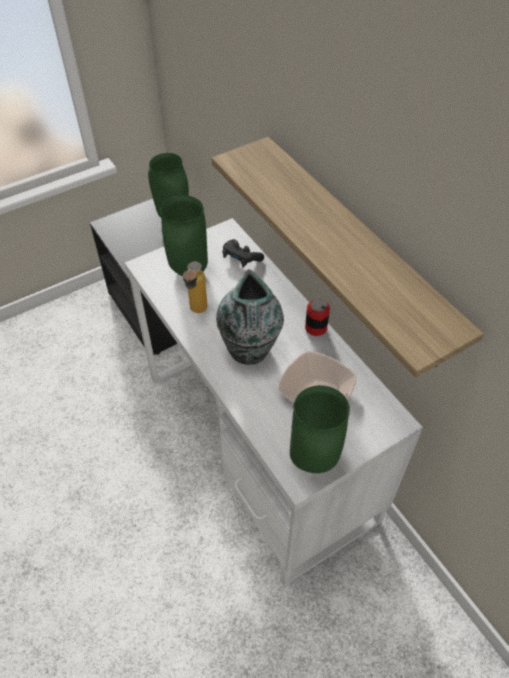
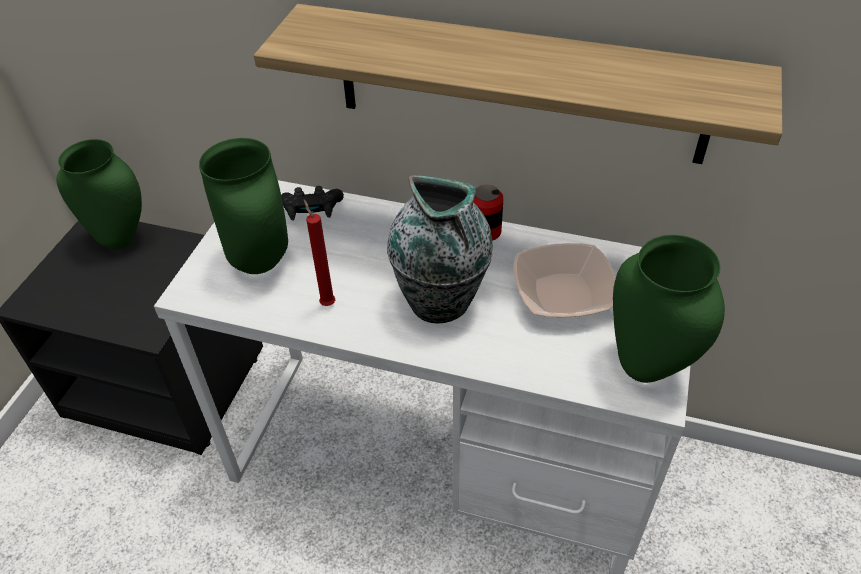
camera: 40 degrees left, 5 degrees down
(197, 313) = (326, 303): bottle -> red candle

